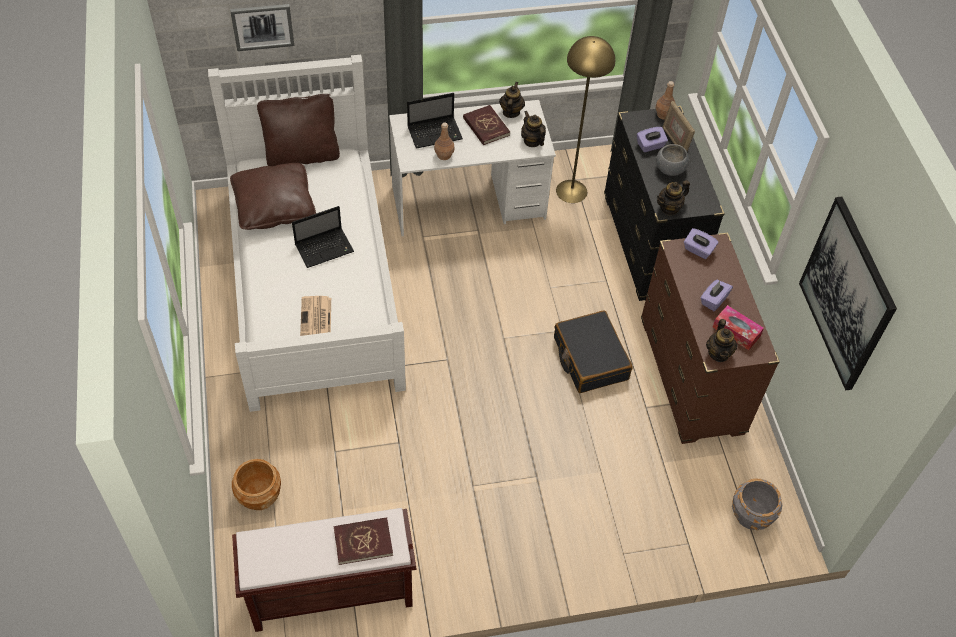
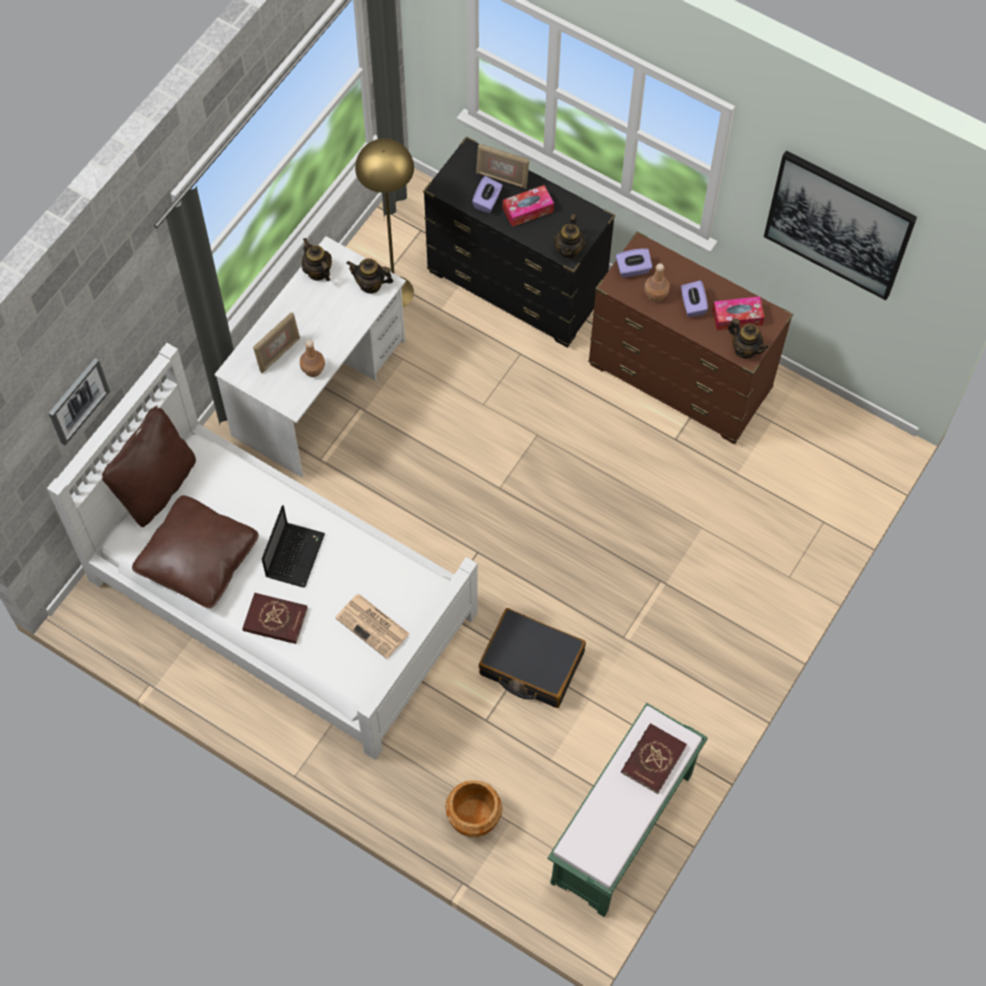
camera: 45 degrees left, 10 degrees up
(330, 593) = (621, 830): brown bench -> green bench
(436, 133) = (278, 354): laptop -> picture frame
(486, 127) = (314, 307): red book -> red book (275, 620)
(590, 358) = (587, 439): black suitcase -> black suitcase (531, 664)
(663, 115) = (463, 159): brown bottle -> brown bottle (656, 295)
(670, 169) = (528, 210): grey bowl -> tissue box
(751, 515) = (842, 453): grey planter -> none

